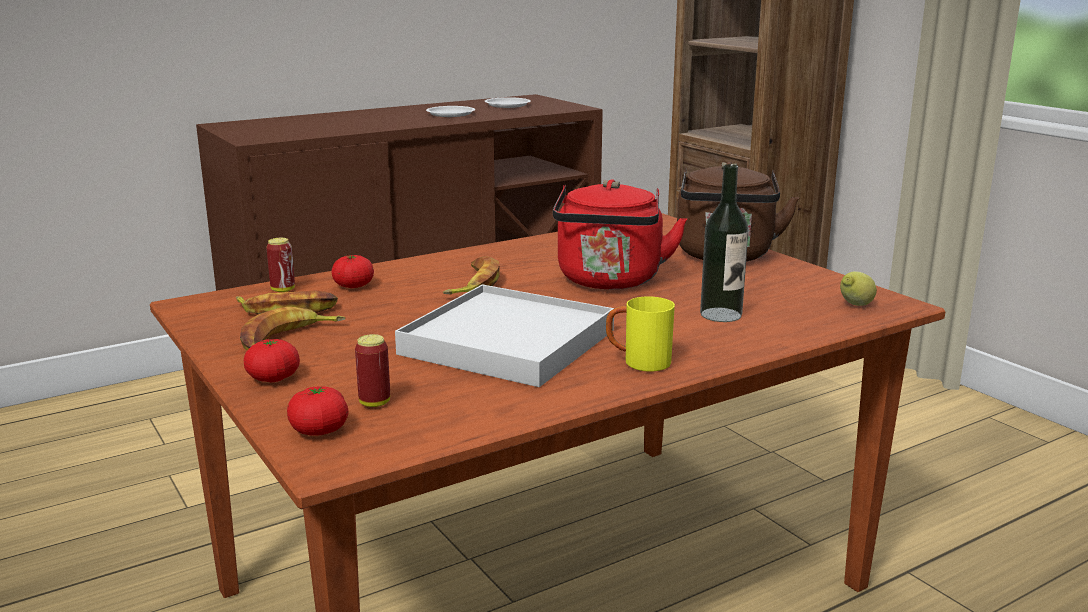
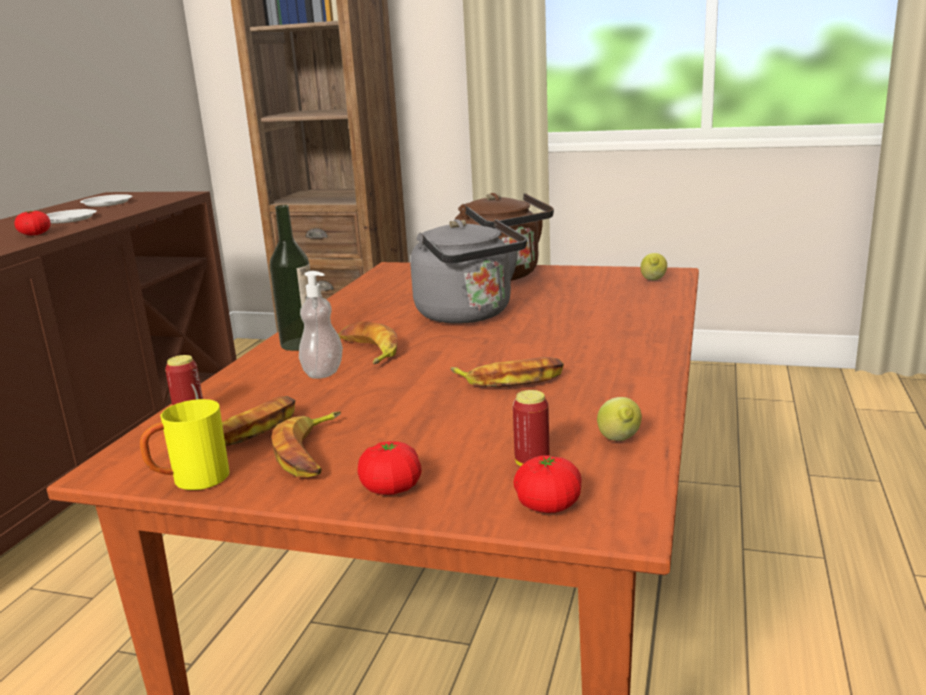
camera: 40 degrees left, 0 degrees up
(353, 286) = (258, 389): tomato -> tomato (35, 234)
(412, 289) = (323, 372): none -> soap dispenser
(462, 416) = (619, 441): none -> lemon
(508, 342) = (510, 380): white tray -> banana
(609, 281) = (468, 315): red kettle -> grey kettle
(638, 362) = (630, 358): yellow mug -> yellow mug (190, 481)
(721, 315) = (596, 311): bottle -> bottle (299, 344)

